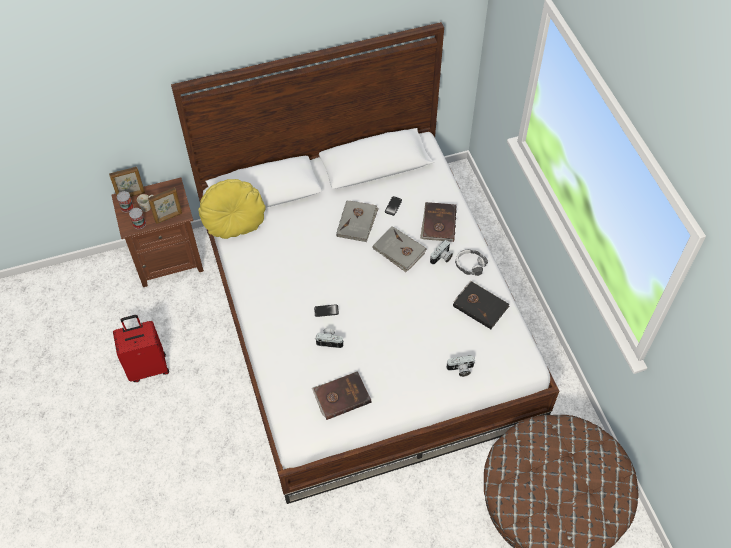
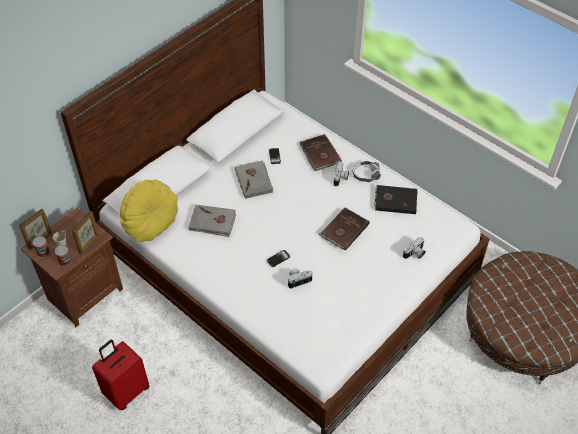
camera: 30 degrees left, 5 degrees down
(341, 396) = (338, 318): brown book -> brown book (344, 230)
(399, 250) = (303, 187): grey book -> grey book (212, 222)

